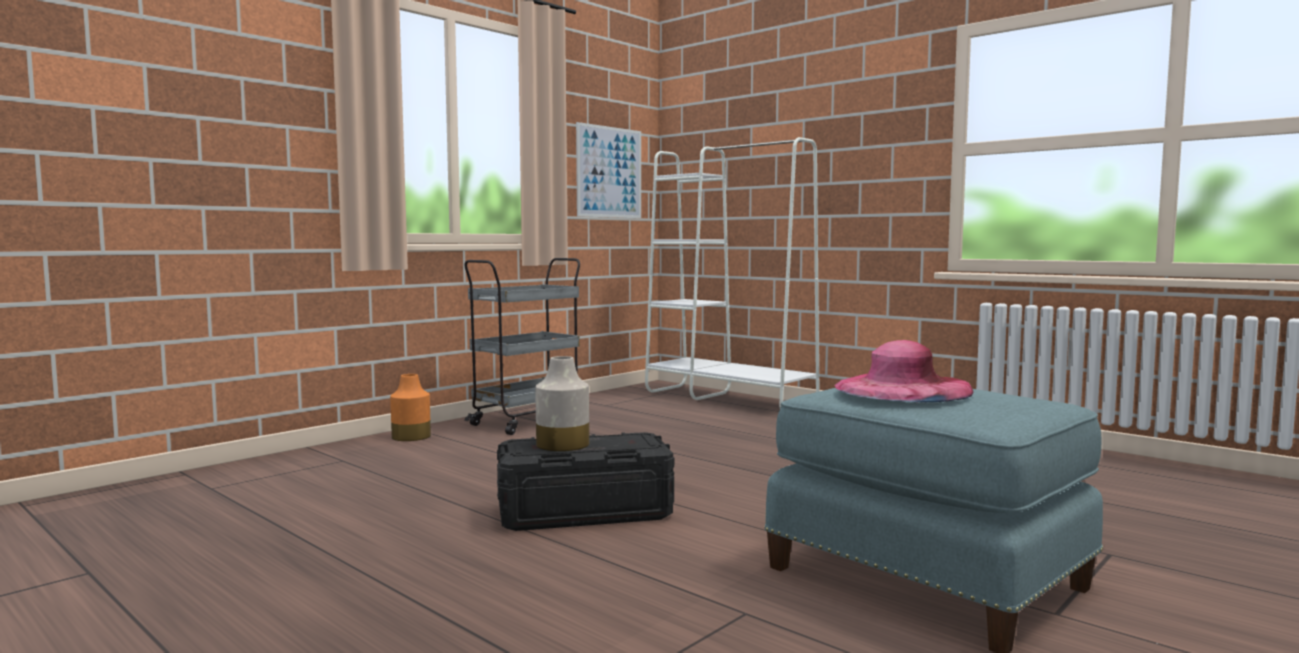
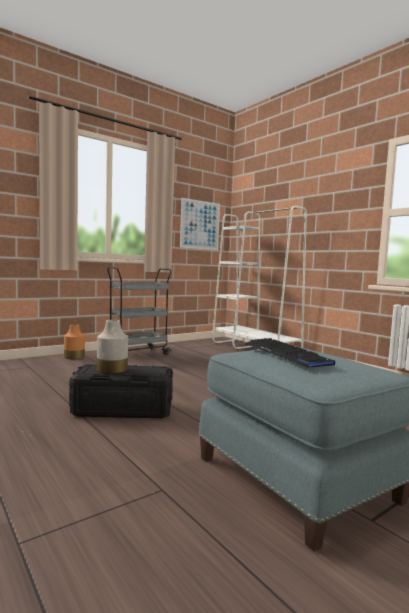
camera: 10 degrees right, 0 degrees up
(902, 388) = (286, 354): pink hat -> keyboard

